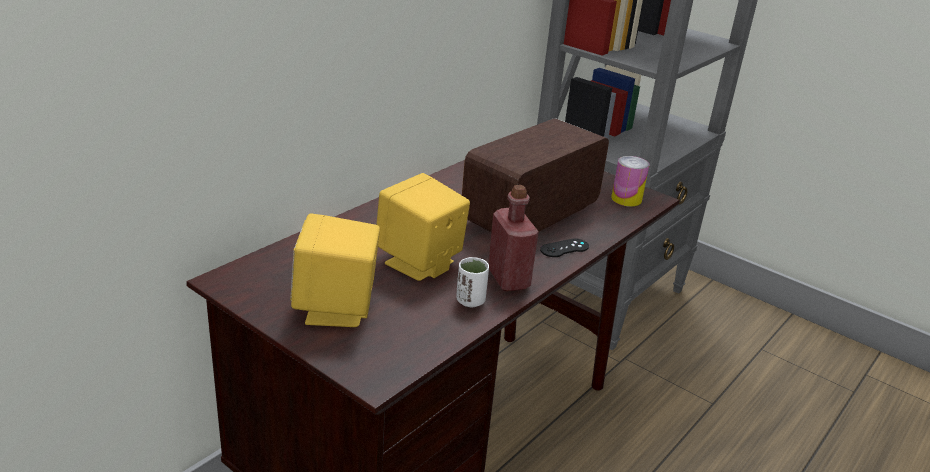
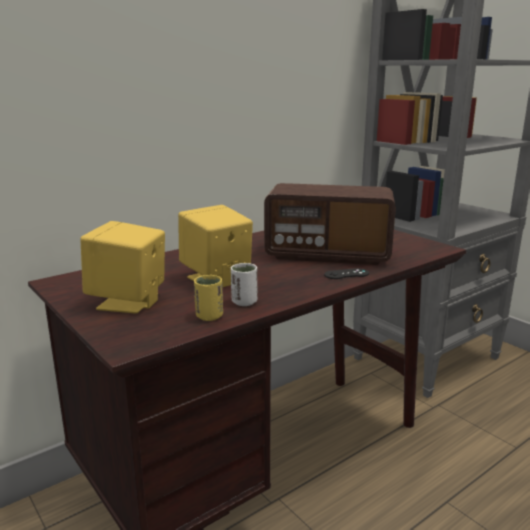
camera: 15 degrees right, 10 degrees down
(442, 326) = (209, 316): none -> yellow cup
(508, 279) = (286, 290): red bottle -> none
(531, 215) = (328, 254): radio -> radio turned 135 degrees counterclockwise
(626, 199) = (417, 248): can -> none

